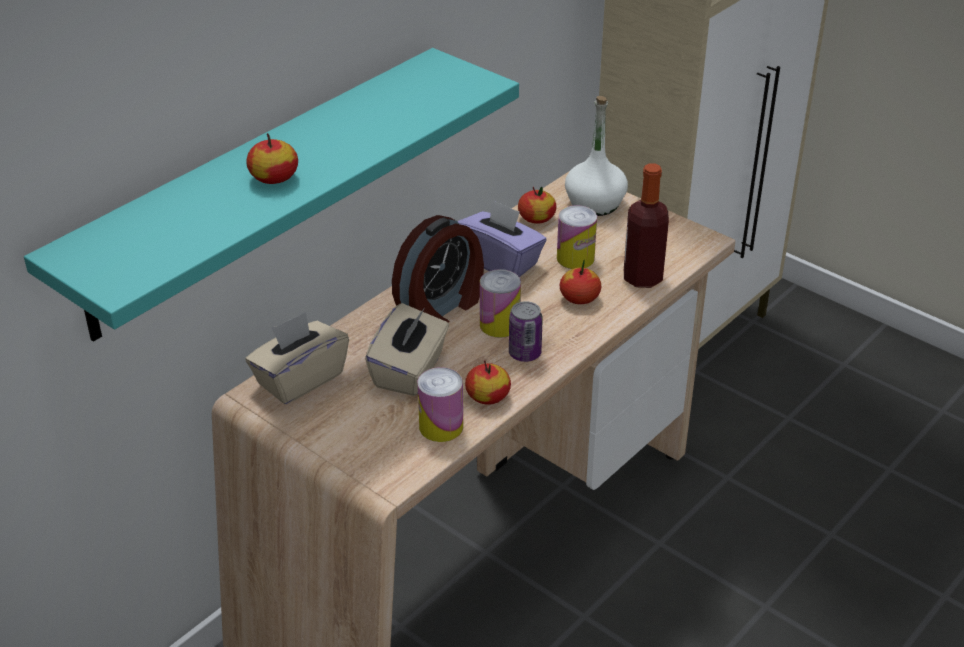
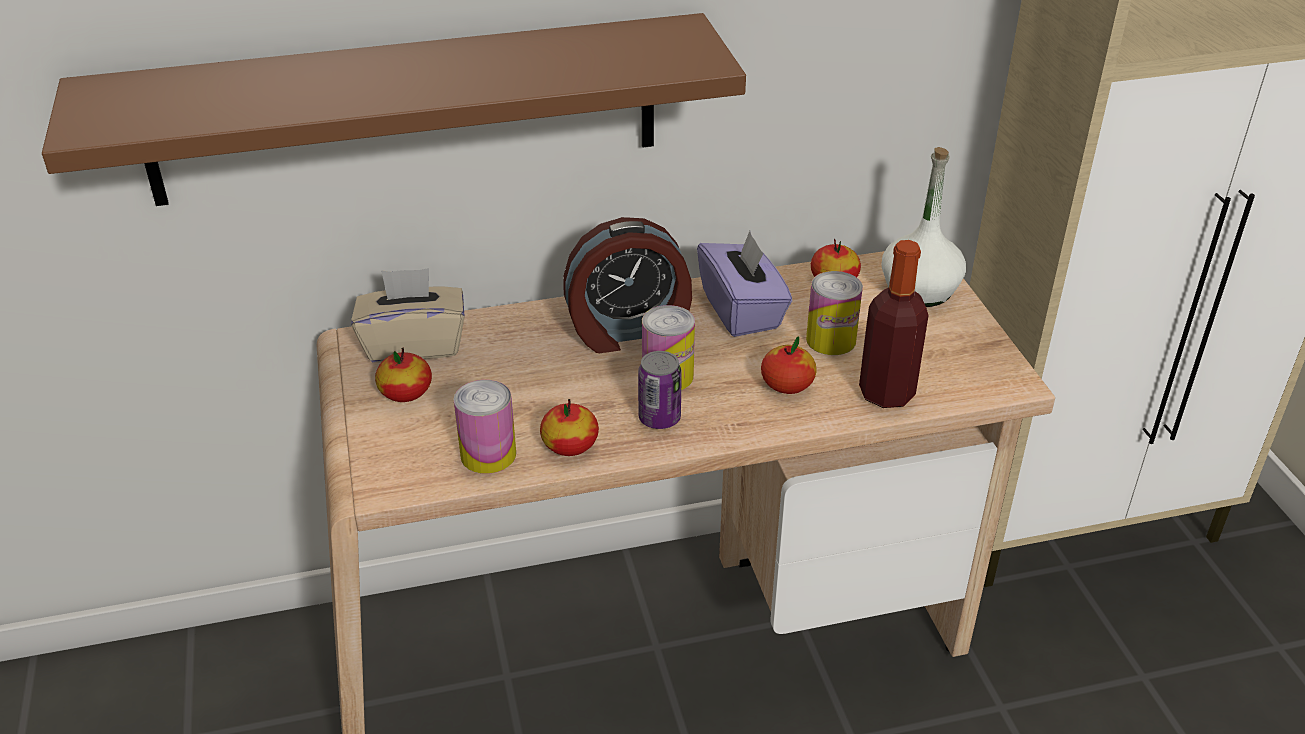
camera: 35 degrees right, 0 degrees up
(257, 191) = (405, 110): turquoise shelf -> brown shelf
(274, 177) = (360, 84): apple -> apple (406, 393)
(409, 371) = (523, 383): beige tissue box -> none

